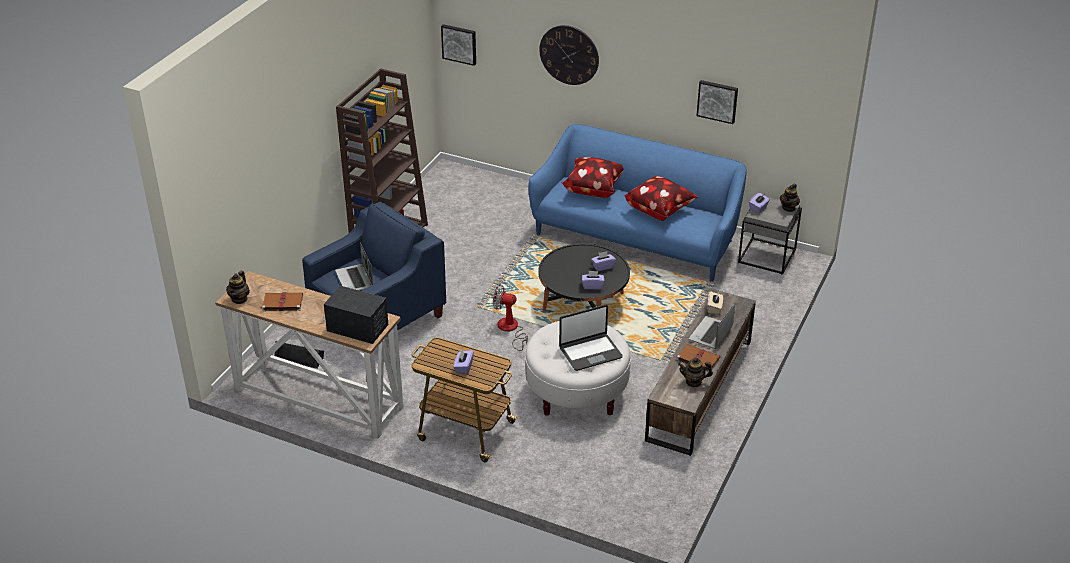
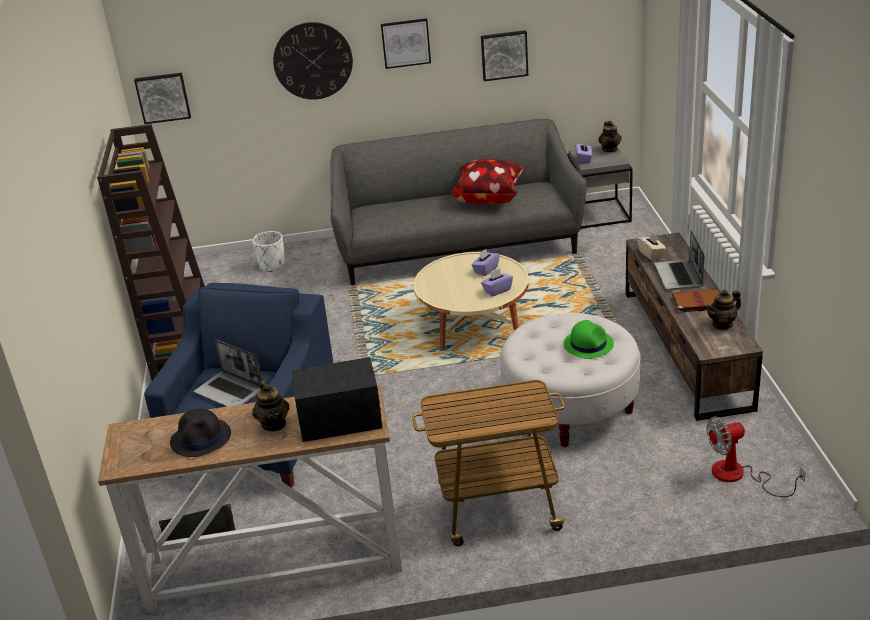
camera: 30 degrees left, 5 degrees down
(239, 299) = (132, 461): teapot -> teapot (274, 424)
(282, 303) = (201, 438): brown book -> black hat
(463, 367) = (496, 413): purple tissue box -> none
(502, 194) = (272, 265): none -> white planter
(510, 329) = (427, 382): fan -> fan (739, 476)
(583, 302) = (473, 323): black coffee table -> beige coffee table
(590, 352) = (588, 344): laptop -> green hat
(593, 189) = (398, 206): pillow -> none
(637, 237) = (457, 246): blue sofa -> grey sofa
(641, 65) = (405, 43): none -> picture

